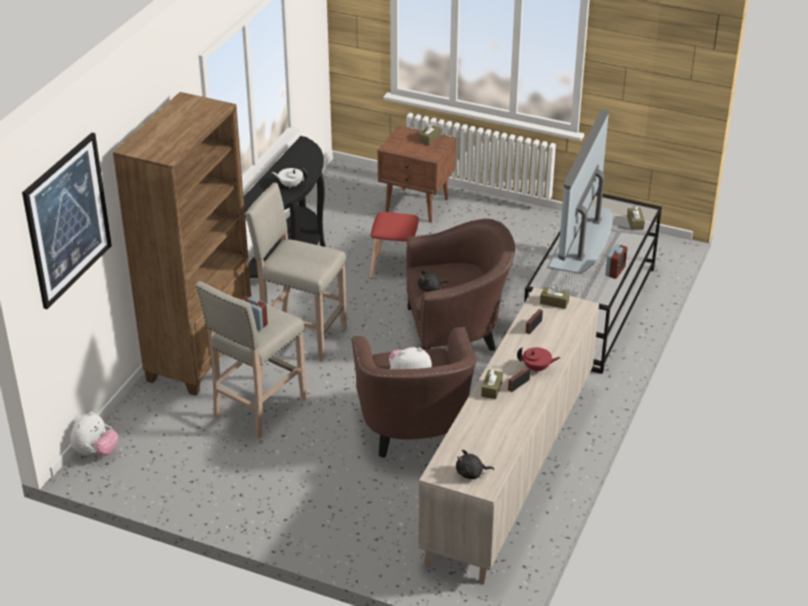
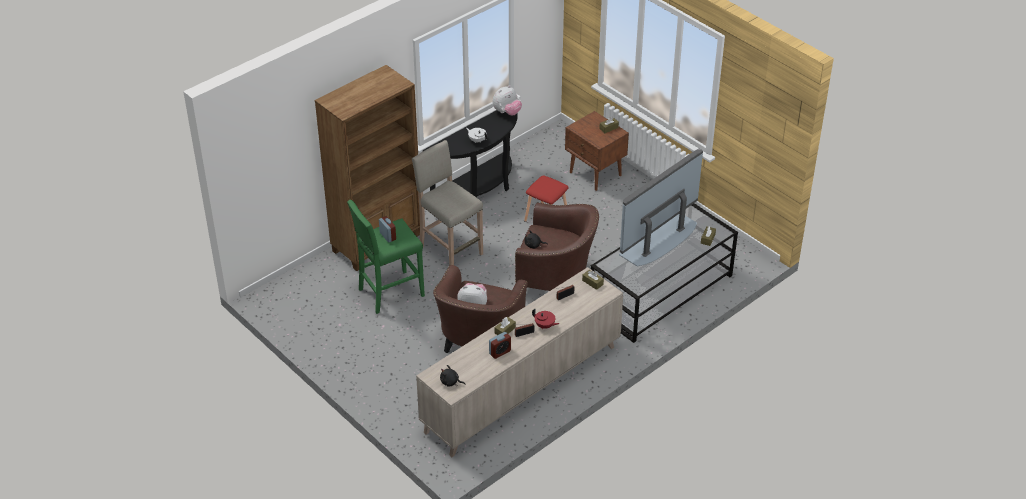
camera: 25 degrees right, 5 degrees up
(67, 220) = (270, 138): picture -> none
(96, 452) = (274, 290): plush toy -> plush toy (507, 112)
(258, 408) = (389, 292): beige stool -> green stool
(615, 271) = (663, 272): alarm clock -> alarm clock (500, 352)

